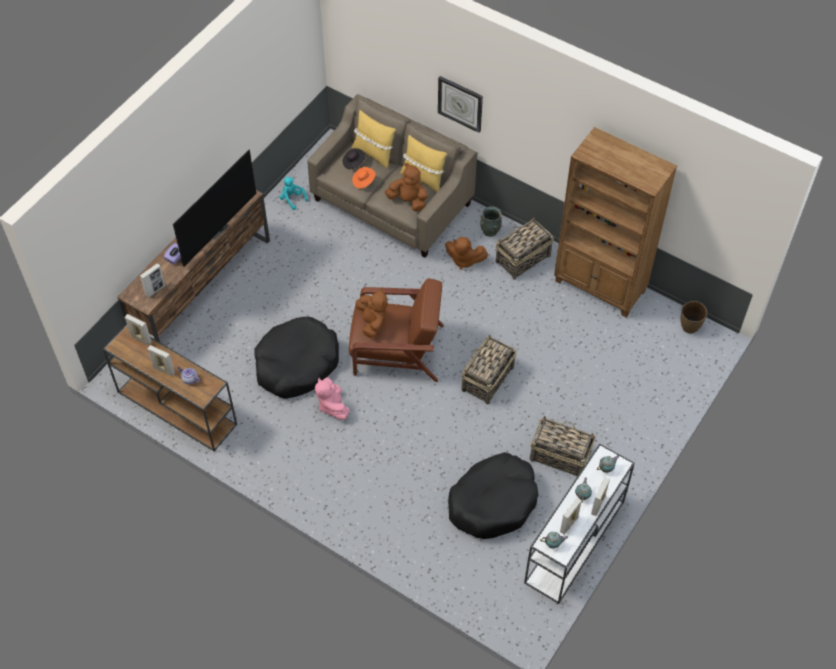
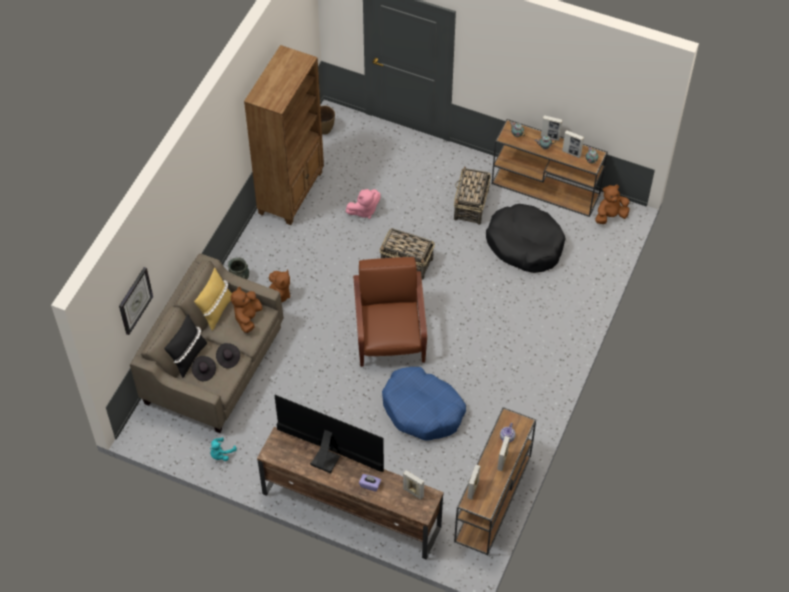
camera: 100 degrees left, 0 degrees up
(296, 364) = (422, 409): black dog bed -> blue dog bed
(332, 406) = (461, 373): pink plush toy -> pink plush toy (364, 210)
(363, 181) = (228, 359): orange hat -> black hat
(372, 322) = (390, 330): brown plush toy -> brown plush toy (610, 216)
(374, 154) = (188, 357): yellow pillow -> black pillow
(460, 103) = (179, 238): wall clock -> wall clock (135, 300)
(522, 259) = (269, 251): basket -> none
(574, 543) = (546, 189): white console table -> brown console table

